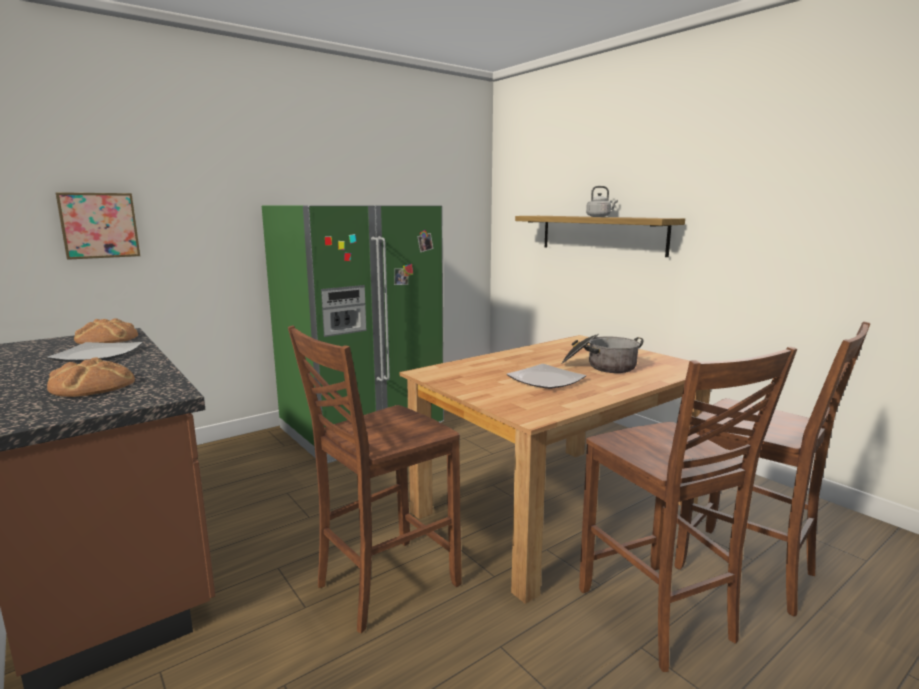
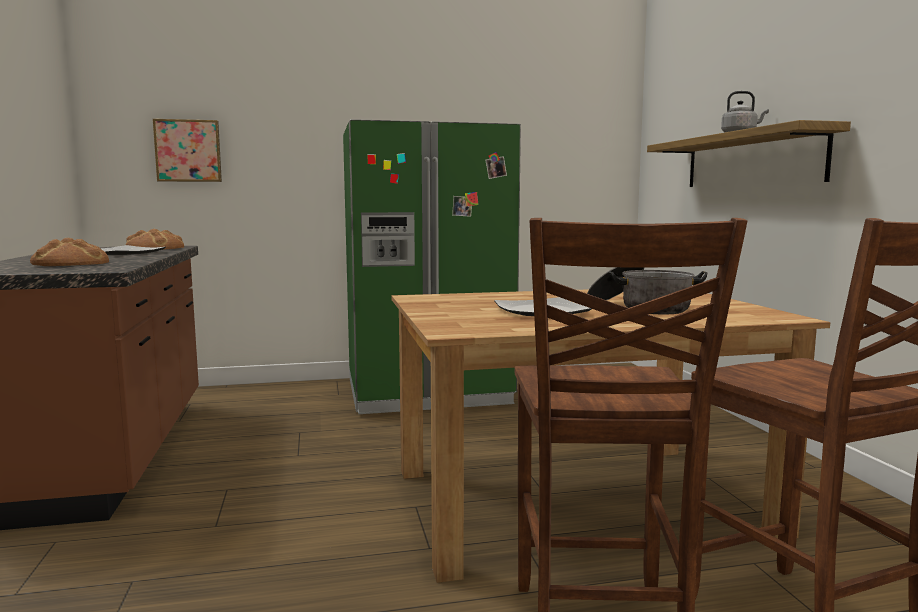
camera: 25 degrees right, 5 degrees down
(383, 584) = (306, 526): brown chair -> none

